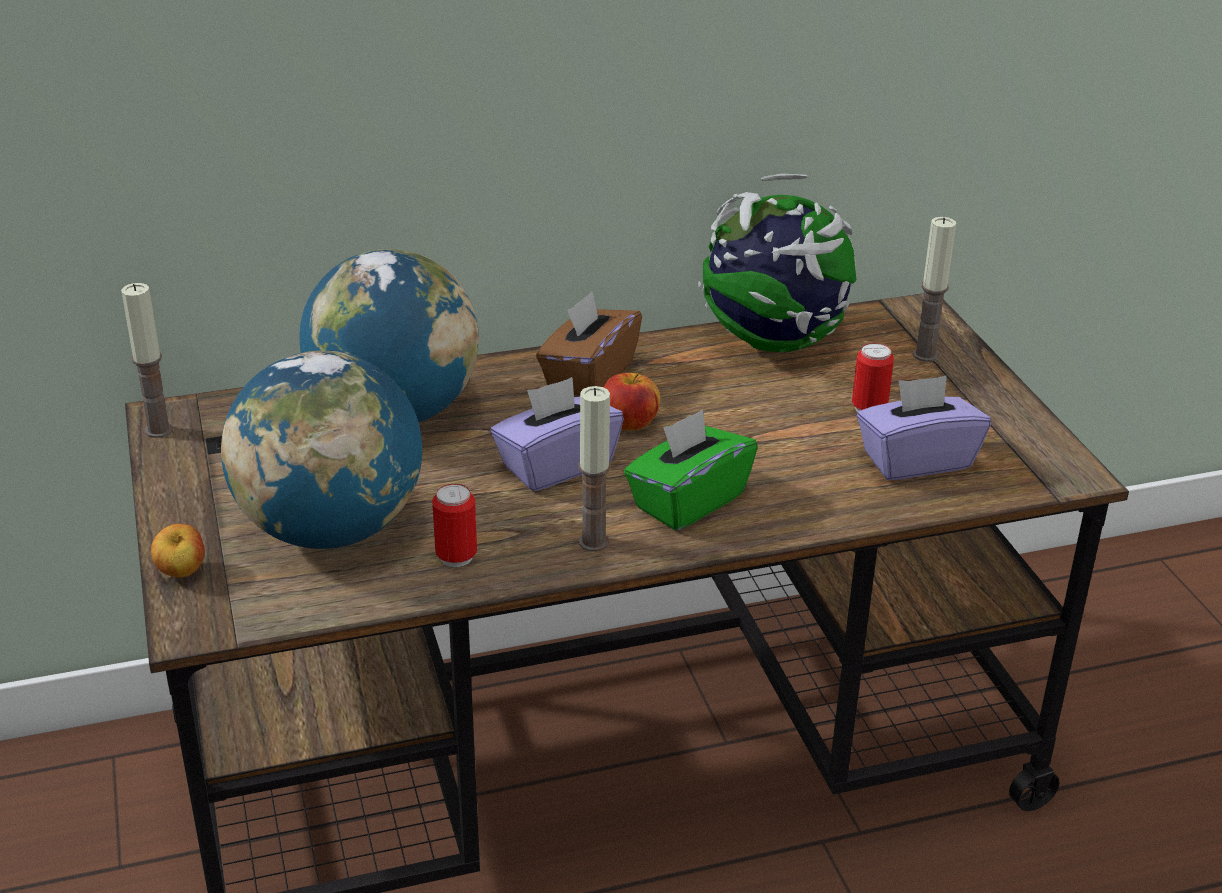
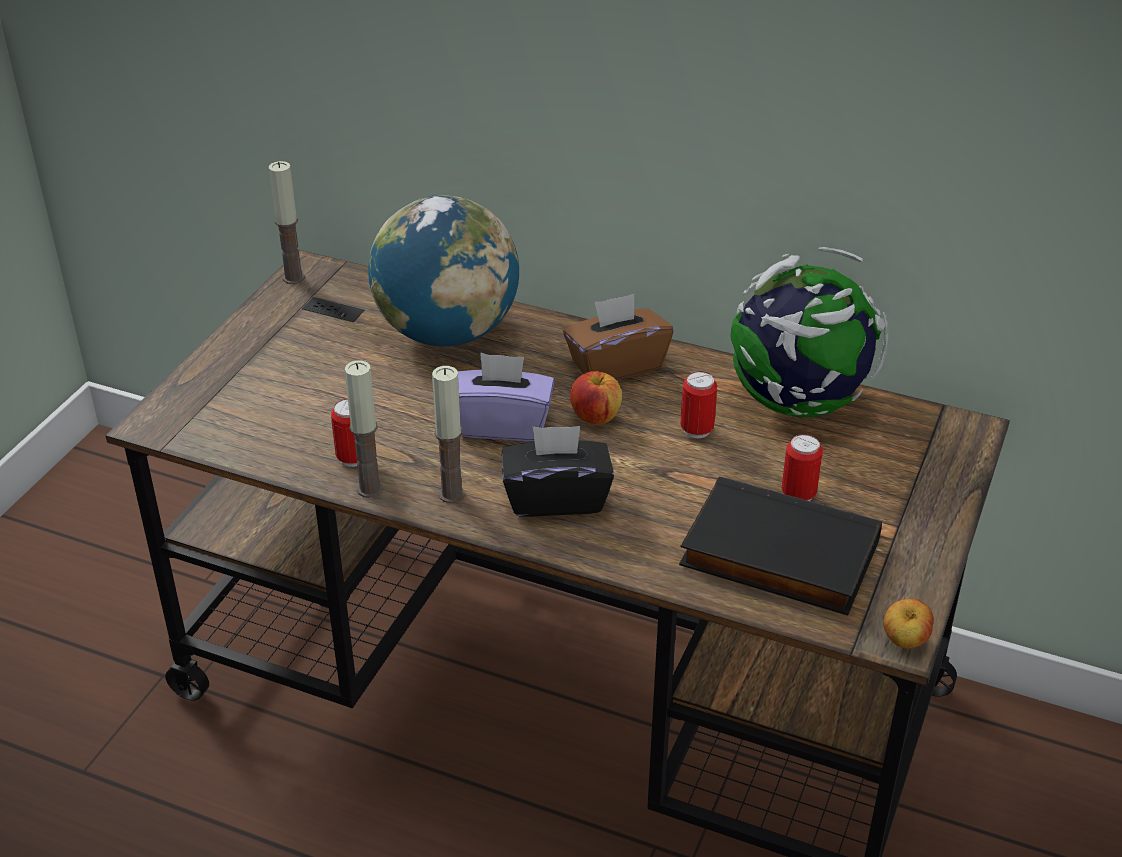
camera: 40 degrees right, 5 degrees up
(181, 573) = (189, 385): apple -> apple (904, 642)
(331, 529) = (305, 398): globe -> none
(688, 501) = (556, 498): green tissue box -> black tissue box
(726, 397) = (697, 430): none -> can
(916, 460) = (777, 556): purple tissue box -> black book
(925, 355) = (914, 472): candle -> candle (370, 489)

